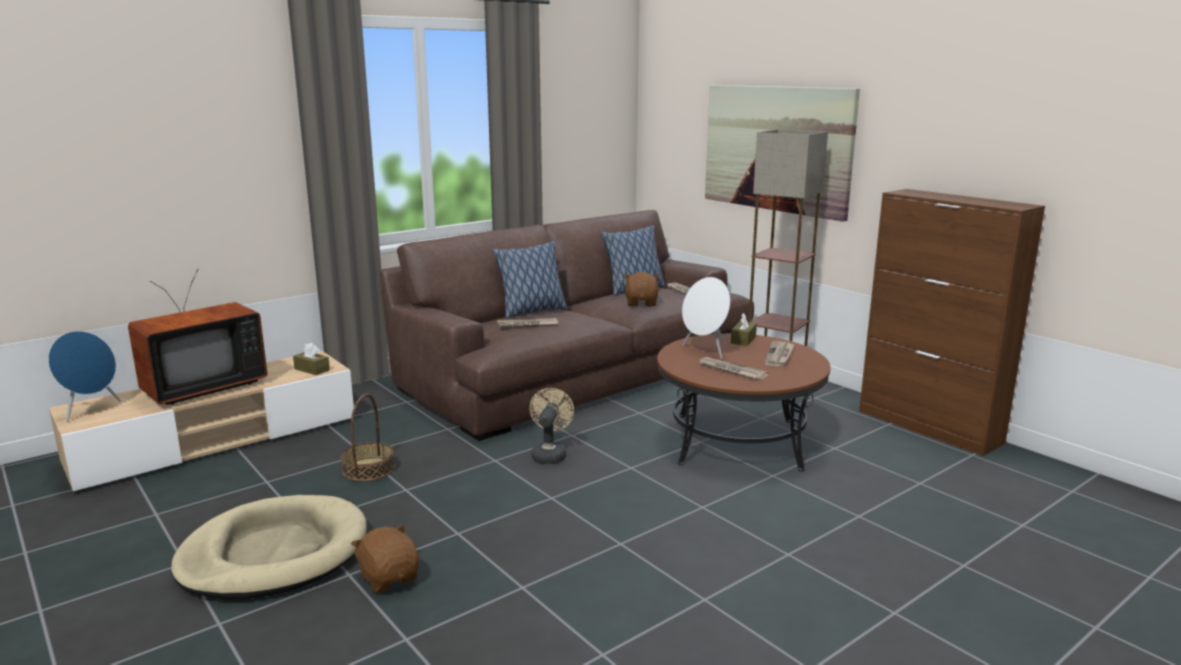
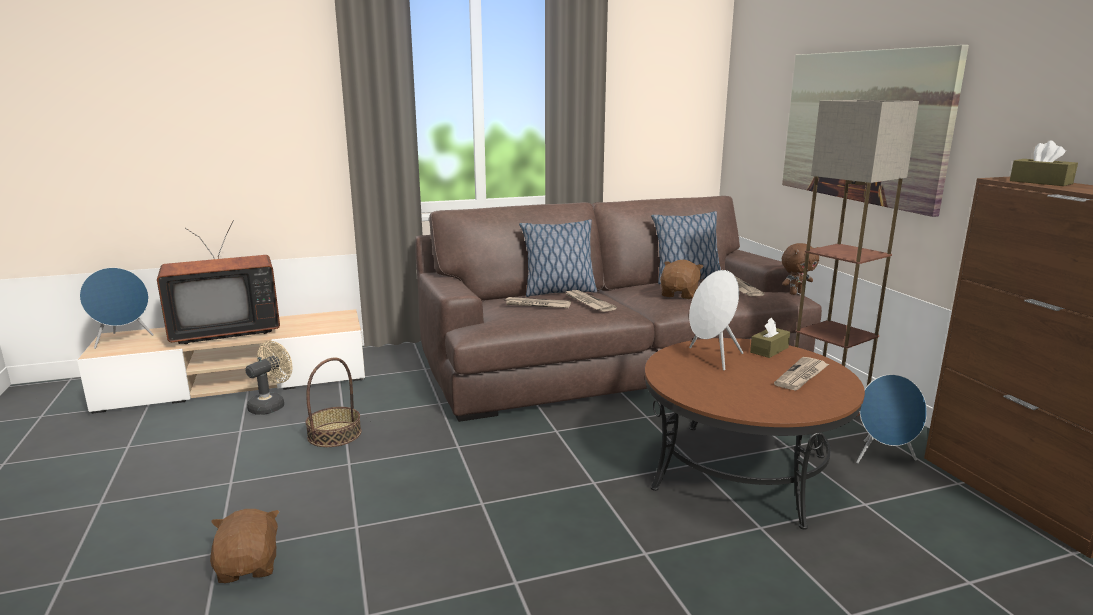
camera: 20 degrees right, 0 degrees up
(274, 554) = (177, 511): beige dog bed -> none
(312, 369) = (329, 326): brown tissue box -> brown tissue box (1040, 182)
(550, 454) = (518, 449): beige fan -> beige fan (271, 405)
(731, 293) = (796, 293): none -> brown plush toy
(731, 370) = (725, 387): newspaper -> newspaper (588, 302)
(831, 415) = (882, 458): none -> blue speaker

